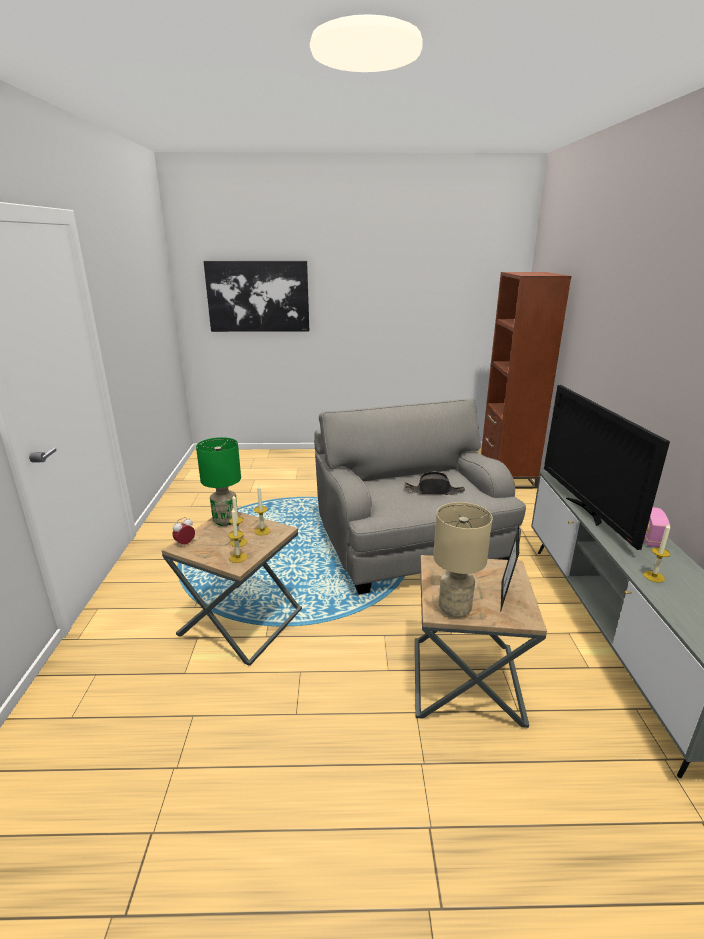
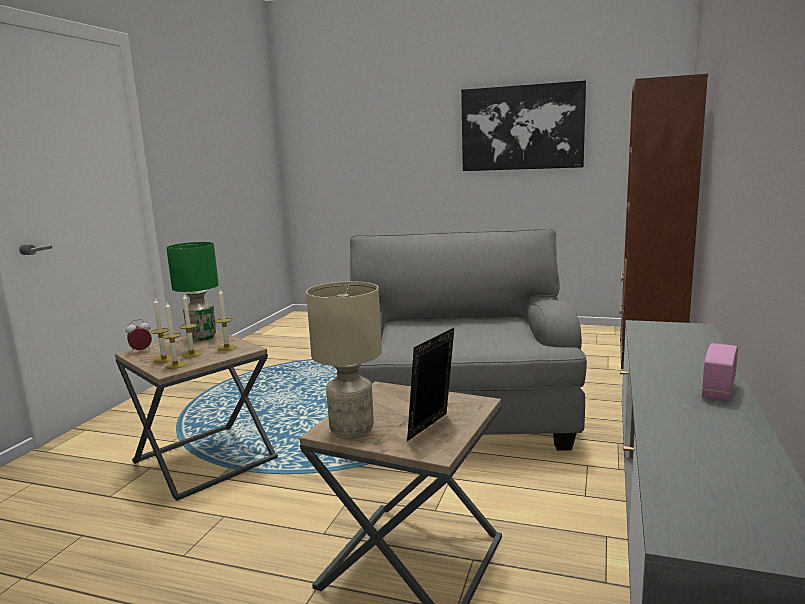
camera: 20 degrees right, 10 degrees down
(258, 296) = (361, 139): picture -> picture (522, 127)
(434, 491) = (470, 334): black hat -> none
(586, 511) = (648, 358): television -> none
(654, 576) = (675, 429): candle -> candle (164, 359)

